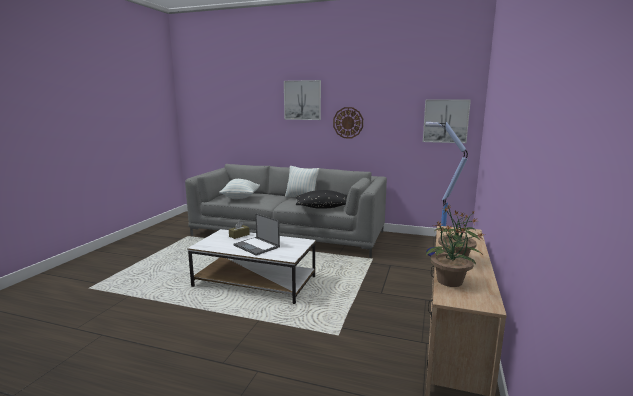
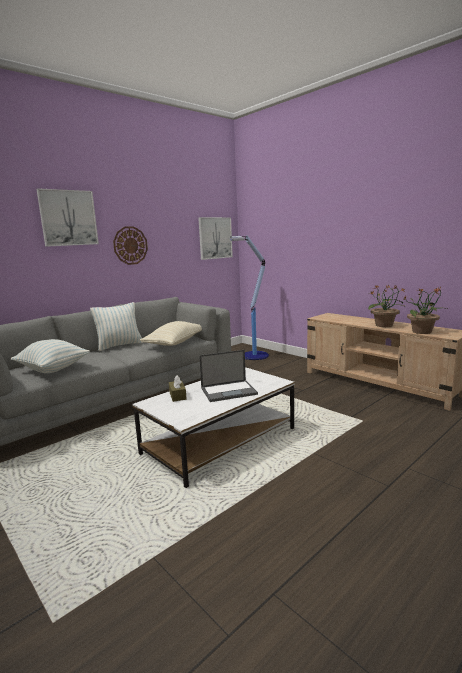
camera: 60 degrees left, 0 degrees up
(323, 207) = (175, 343): black pillow -> beige pillow

